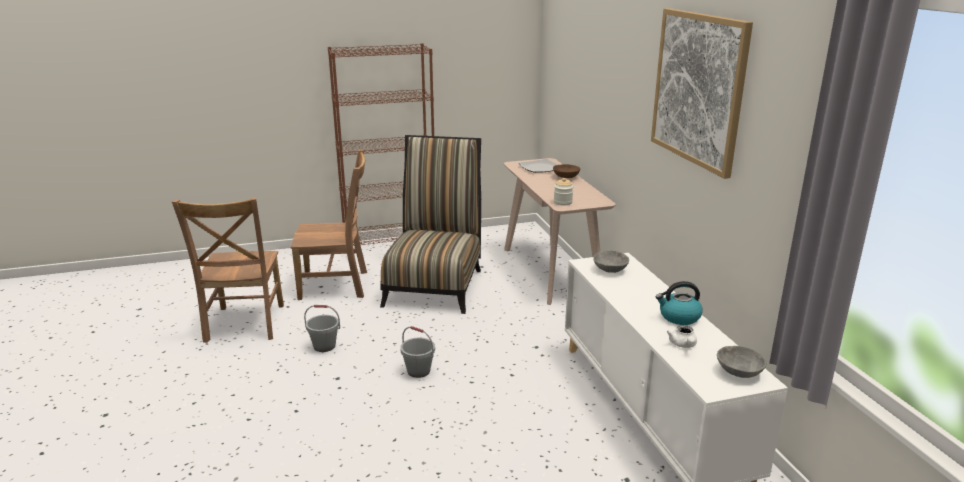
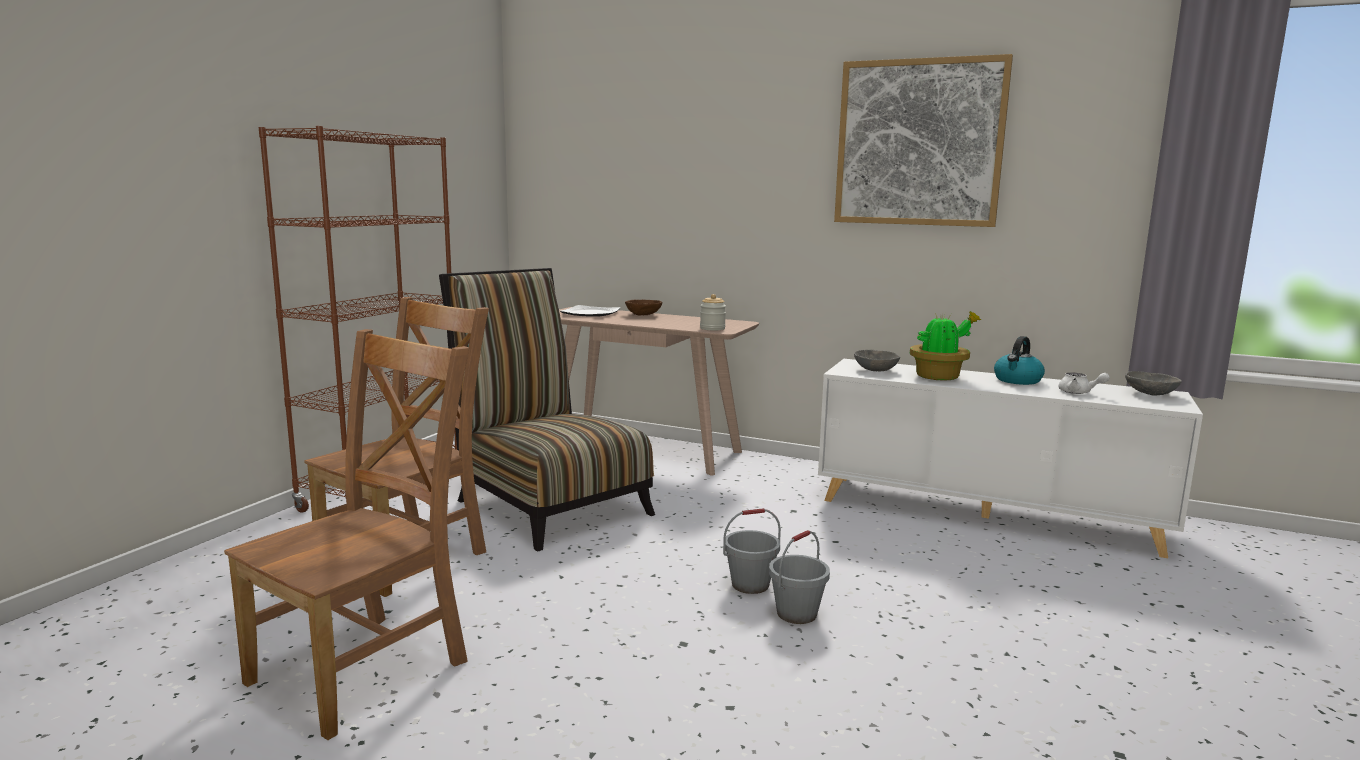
camera: 50 degrees left, 10 degrees down
(244, 325) = (366, 668): brown chair -> brown chair turned 90 degrees counterclockwise
(324, 346) = (573, 623): grey bucket -> grey bucket (796, 613)
(632, 291) = (939, 377): none -> potted plant

